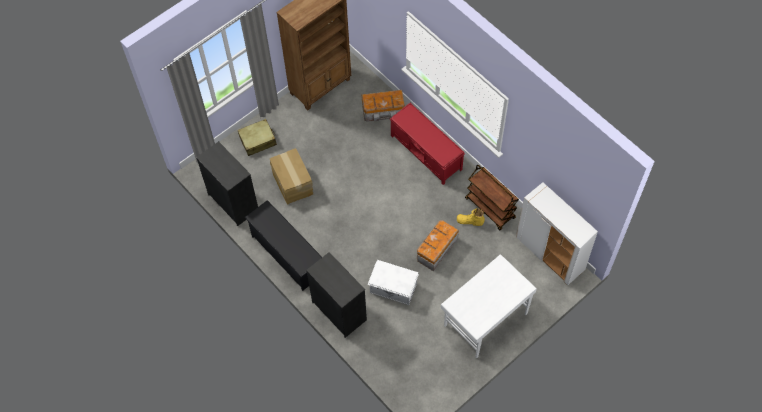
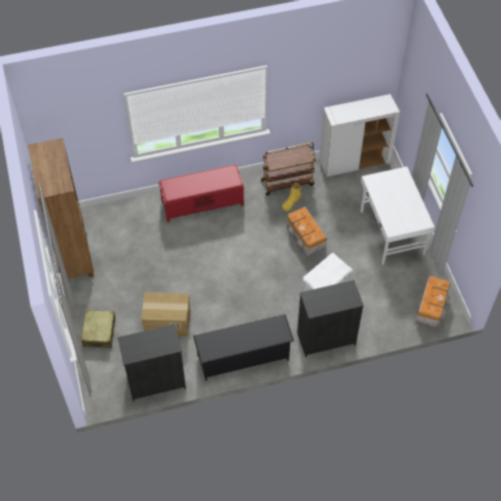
camera: 65 degrees left, 5 degrees down
(384, 111) = (137, 216): storage box -> storage box (431, 307)

